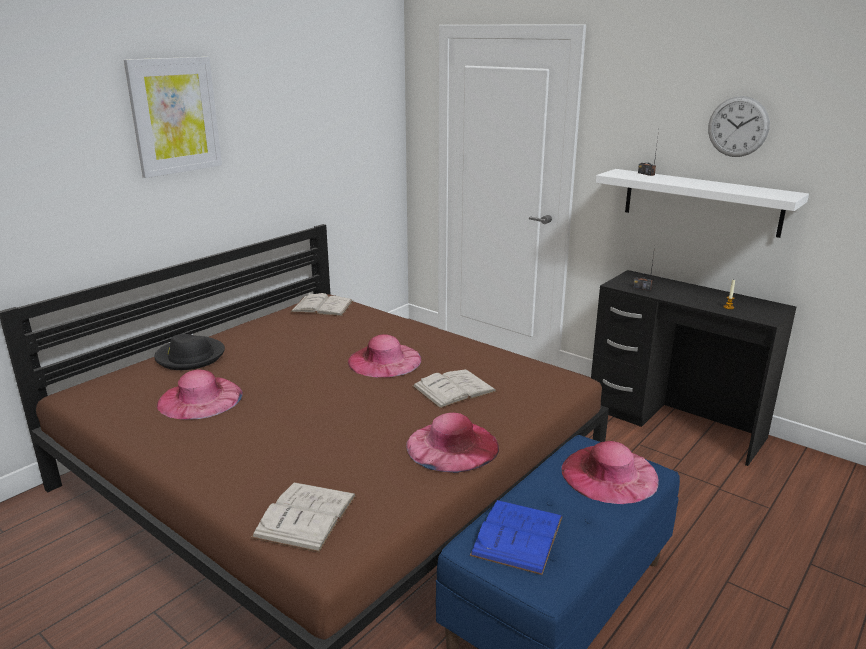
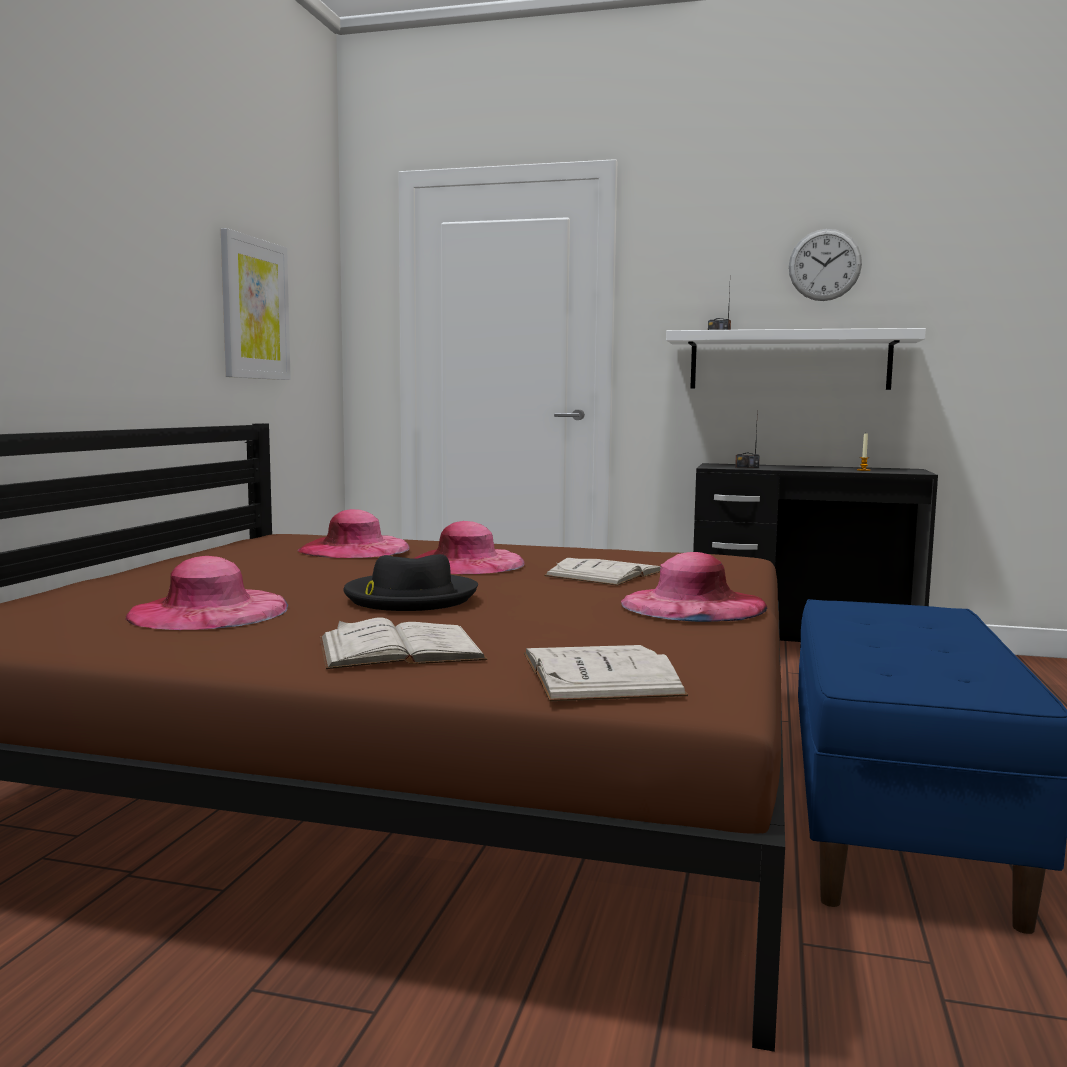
camera: 25 degrees left, 15 degrees down
(174, 116) = (78, 182): picture -> picture (254, 309)
(190, 356) = (122, 583): black hat -> black hat (410, 598)
(322, 306) = (289, 537): white book -> white book (400, 649)
(517, 535) = (894, 668): blue book -> none
(609, 474) = (901, 617): pink hat -> pink hat (354, 548)

